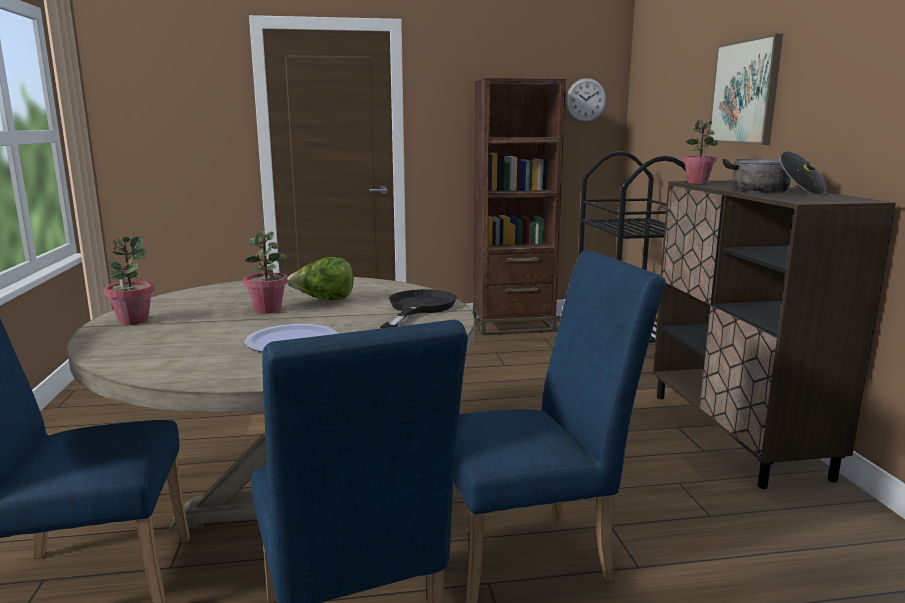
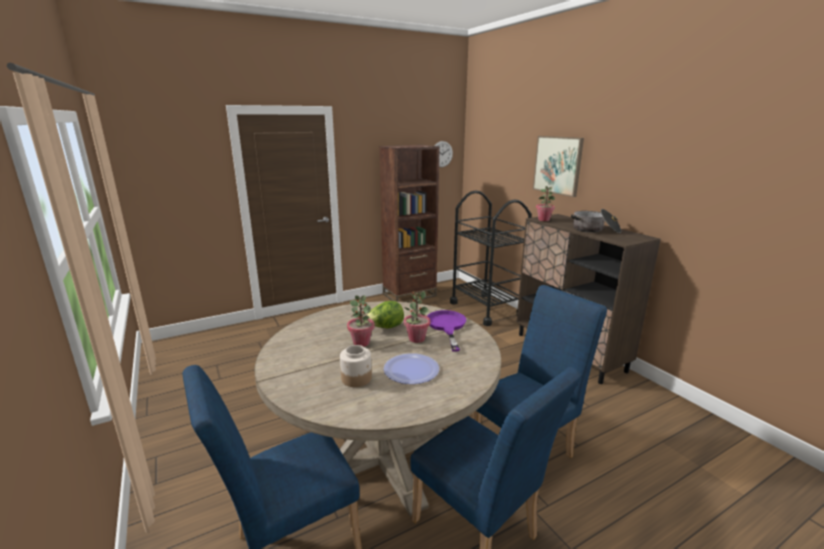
camera: 20 degrees left, 5 degrees up
(133, 320) = (286, 369): potted plant -> potted plant (416, 339)
(205, 339) = (357, 378): none -> jar
(418, 308) = (447, 326): black frying pan -> purple frying pan

